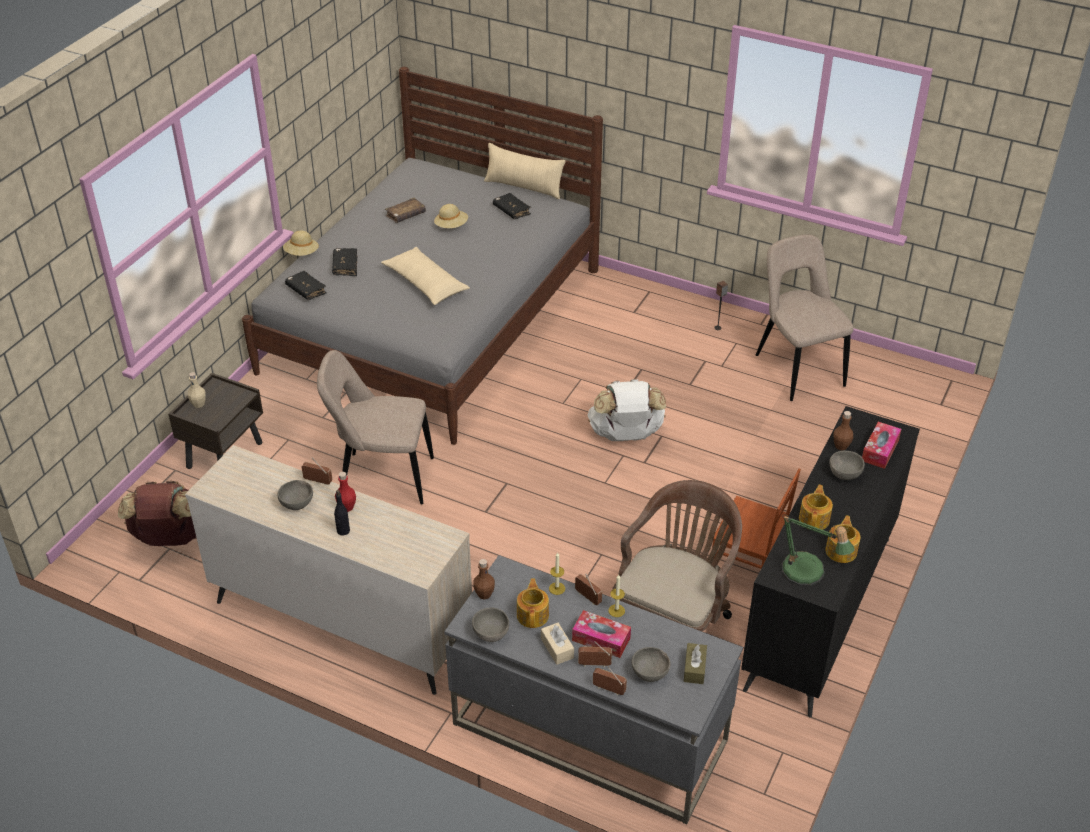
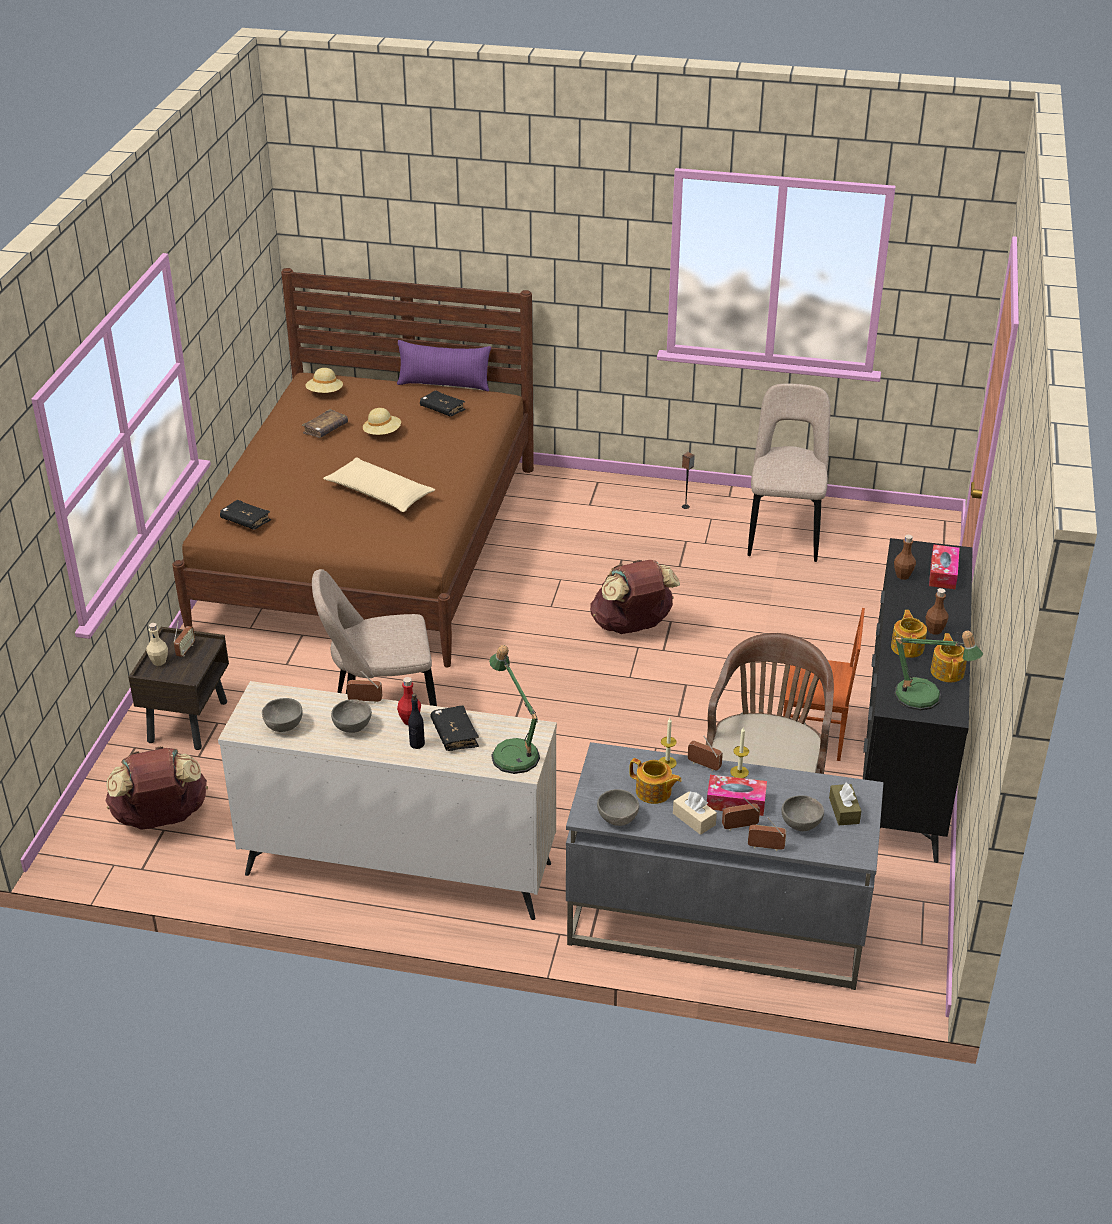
camera: 15 degrees left, 5 degrees down
(223, 397) = (185, 650): none -> radio
(301, 253) = (222, 485): beige hat -> beige hat (325, 393)
(345, 266) = (280, 490): black book -> black book (454, 734)
(420, 554) = (513, 751): none -> table lamp
(432, 320) = (370, 546): grey bed -> brown bed
(484, 594) = (592, 782): brown bottle -> brown bottle (934, 630)
(524, 187) = (444, 384): beige pillow -> purple pillow
(533, 615) = (654, 792): teapot -> teapot turned 135 degrees clockwise
(625, 435) = (632, 627): white backpack -> brown backpack
(797, 368) = (784, 533): beige chair -> beige chair turned 45 degrees clockwise
(844, 474) = (917, 601): grey bowl -> grey bowl (283, 726)

